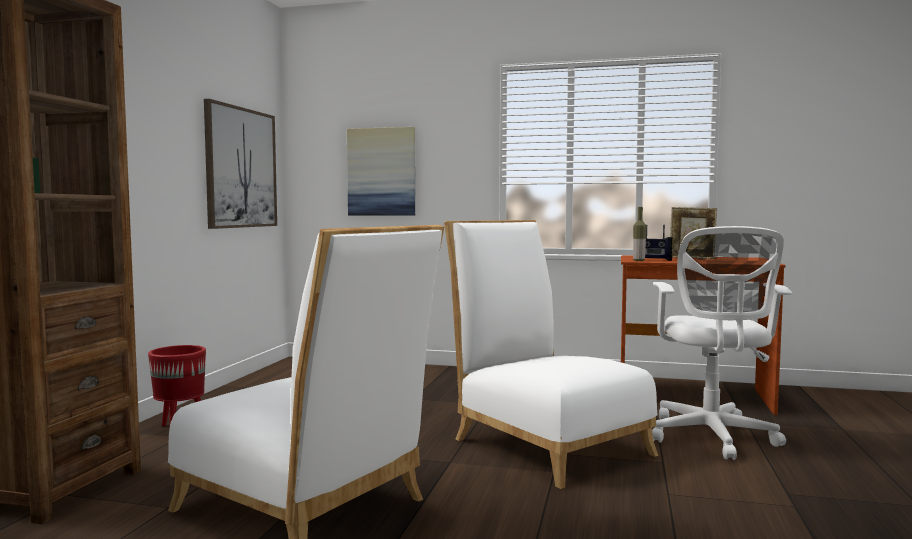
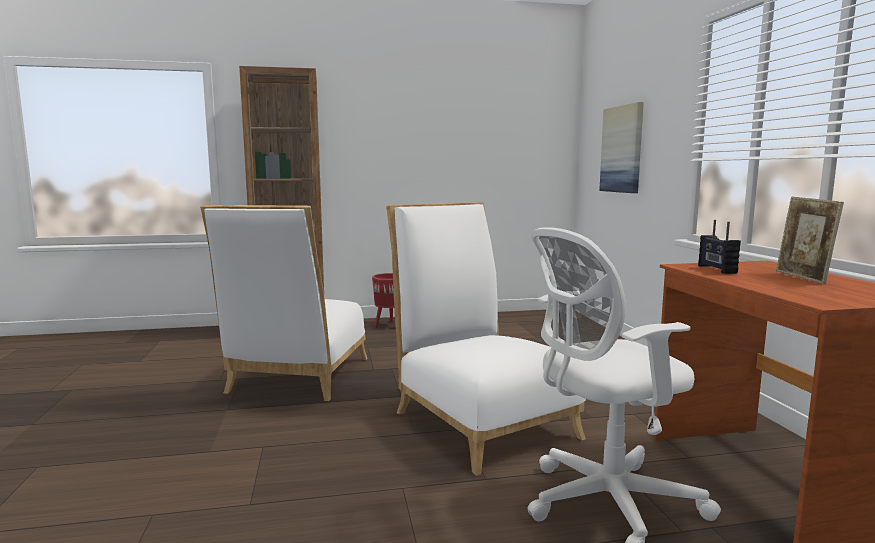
camera: 65 degrees right, 5 degrees up
(241, 168) = (512, 151): picture -> none
(544, 443) = (479, 420): white chair -> white chair turned 60 degrees counterclockwise
(639, 261) = (684, 267): bottle -> none

